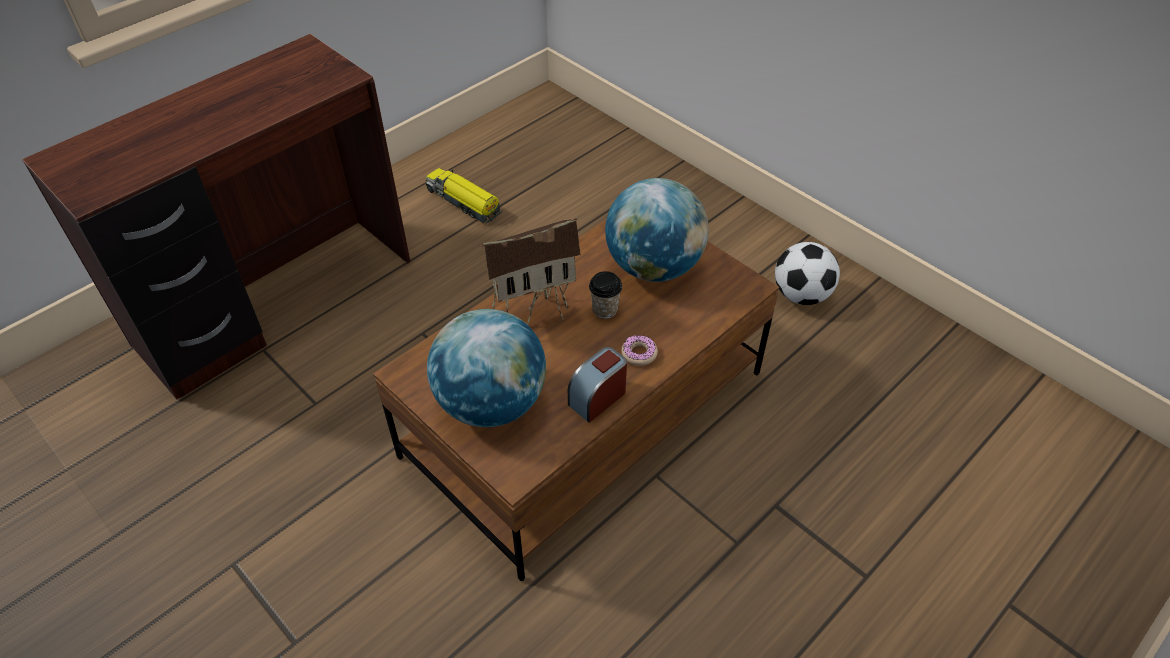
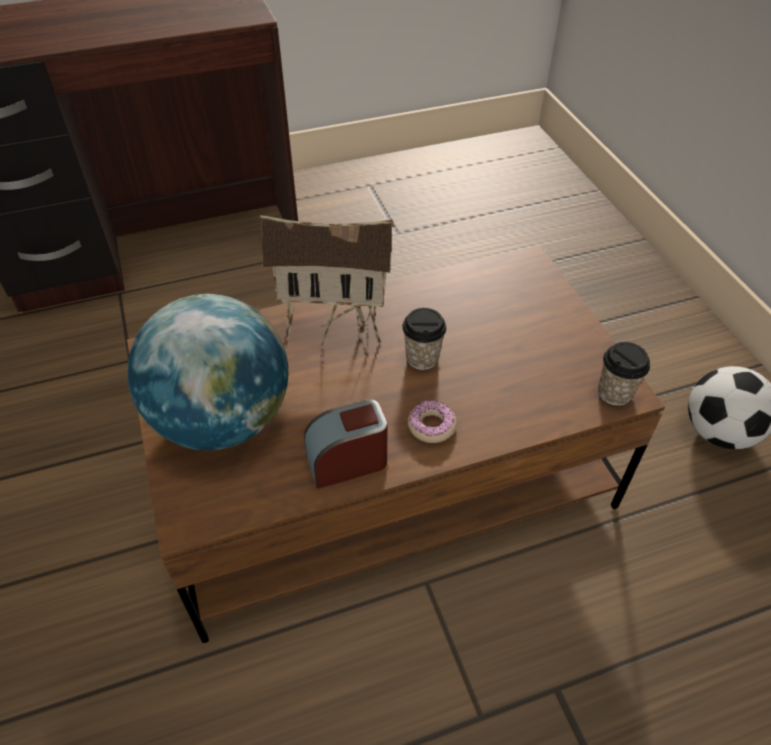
camera: 25 degrees right, 0 degrees up
(464, 202) = (387, 215): toy truck -> none
(654, 267) = (511, 328): globe -> none
(744, 289) = (614, 393): none -> cup

